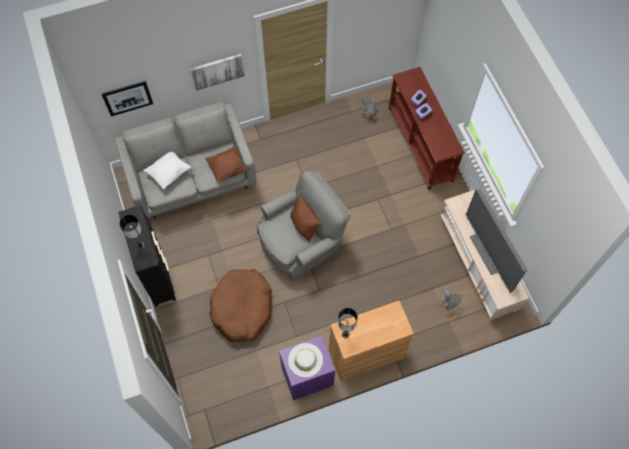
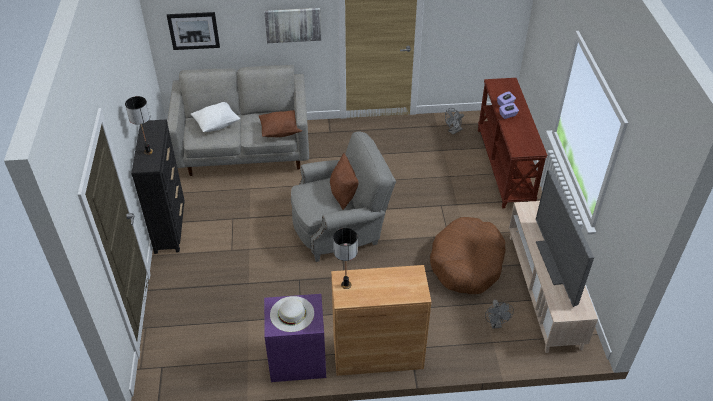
camera: 15 degrees right, 20 degrees down
(242, 308) = (249, 275): brown dog bed -> brown dog bed (467, 263)

